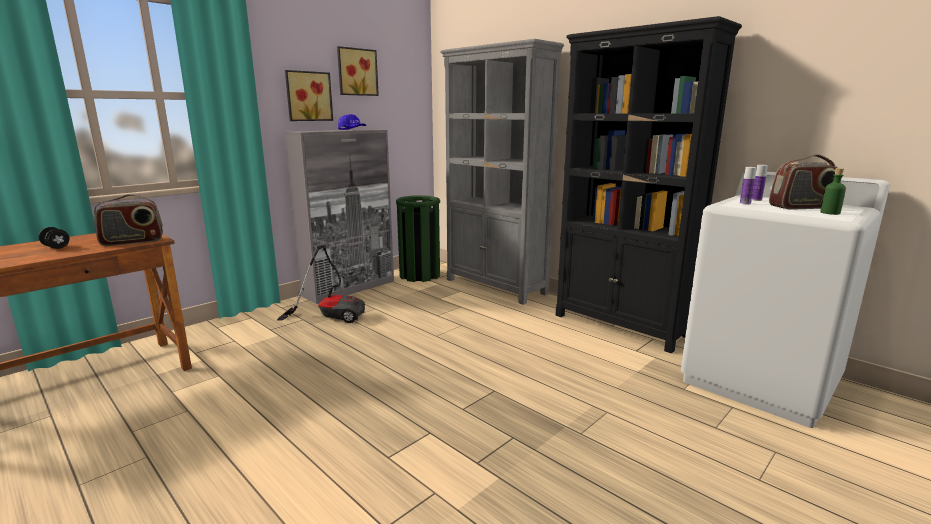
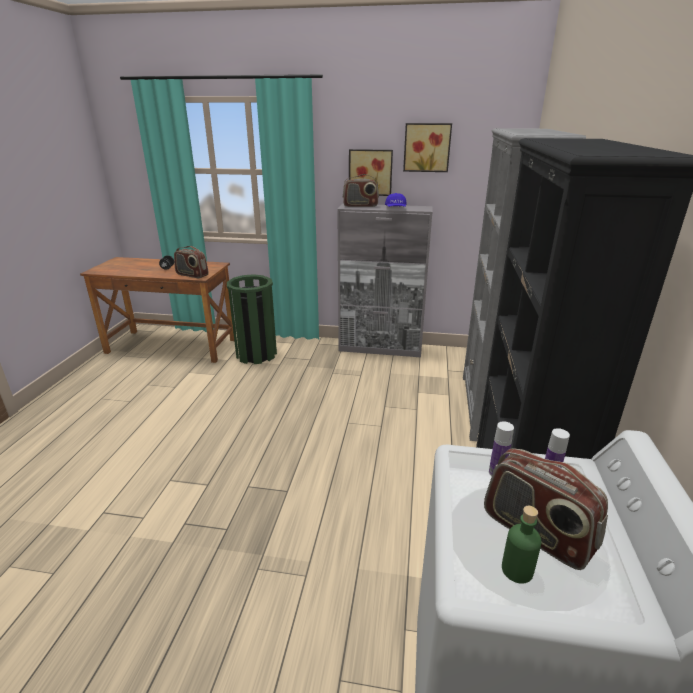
camera: 55 degrees right, 10 degrees up
(312, 131) = (360, 206): none -> radio
(331, 316) = (327, 365): vacuum cleaner -> none
(419, 275) = (451, 361): green trash can -> green trash can (256, 354)

